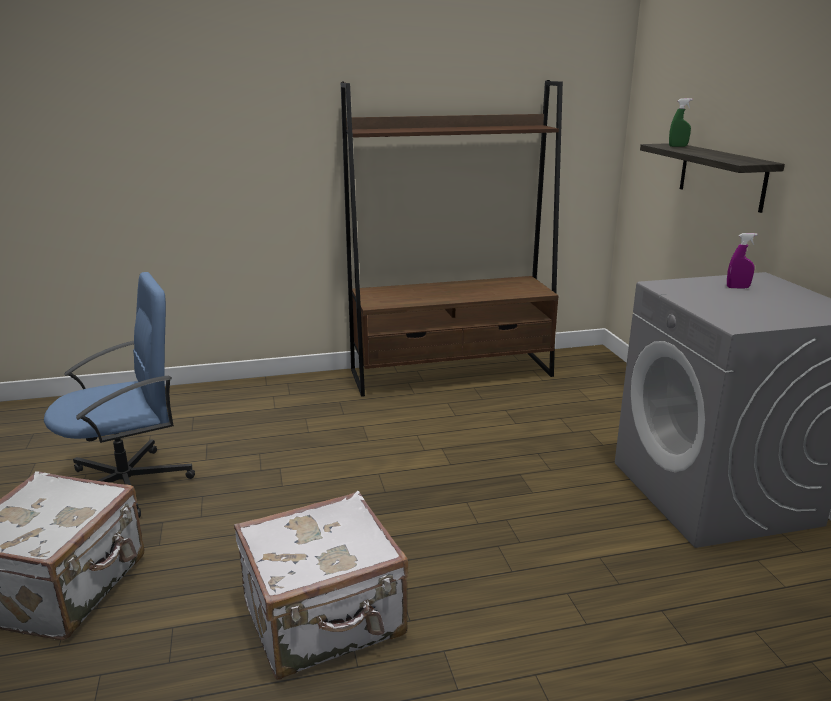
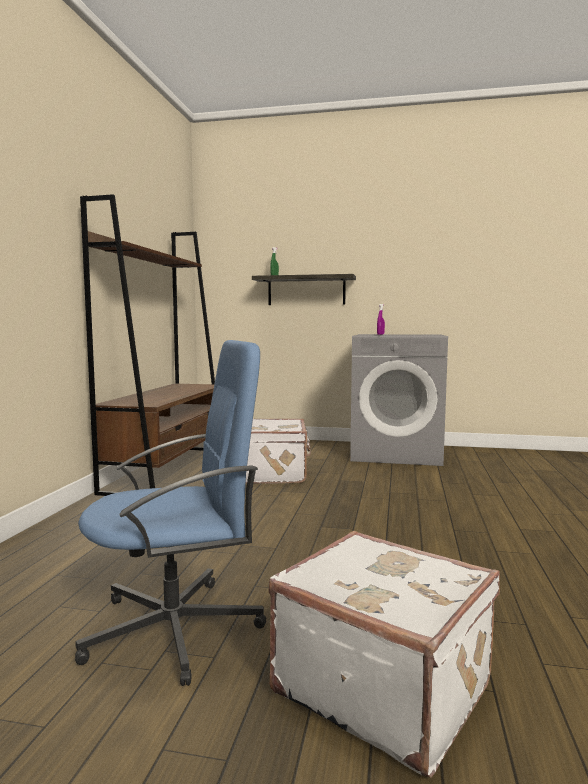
camera: 65 degrees left, 15 degrees down
(128, 484) = (176, 629): blue office chair -> blue office chair turned 75 degrees clockwise
(325, 620) = (482, 556): white suitcase -> white suitcase (274, 473)

